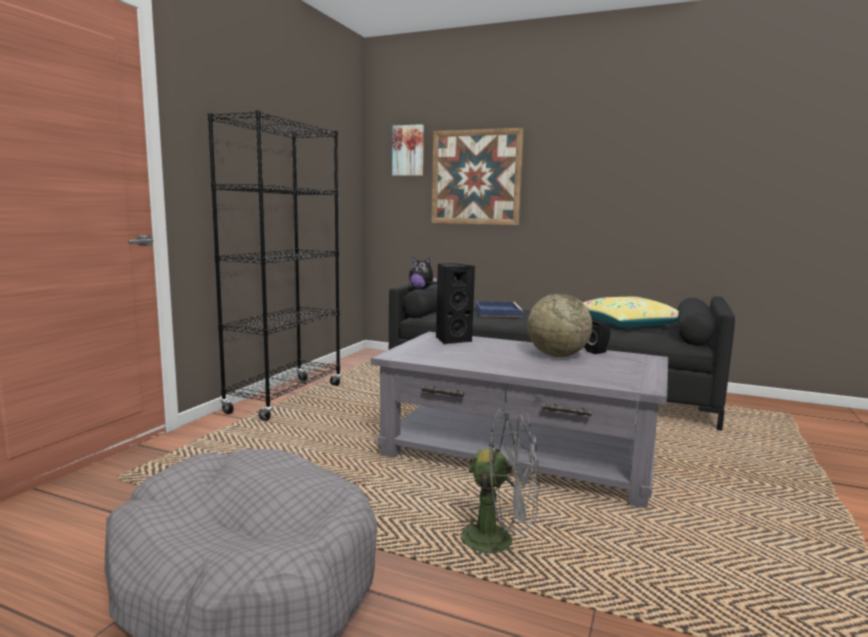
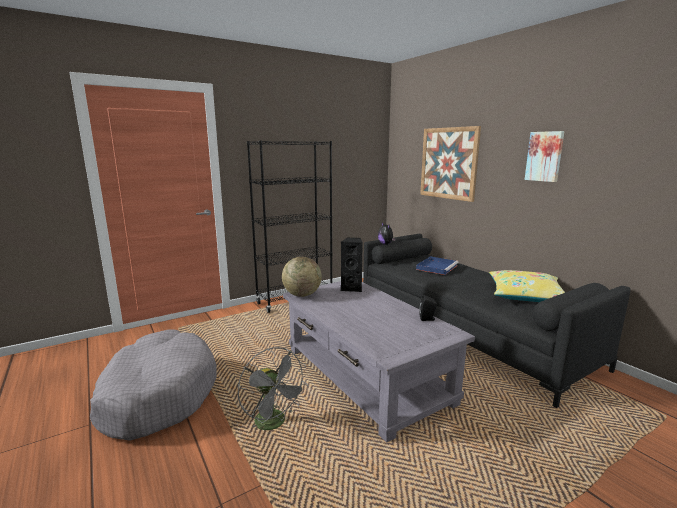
camera: 35 degrees right, 5 degrees up
(408, 150) = (411, 142): picture -> picture (544, 156)
(557, 355) = (390, 316): globe -> globe (302, 295)

